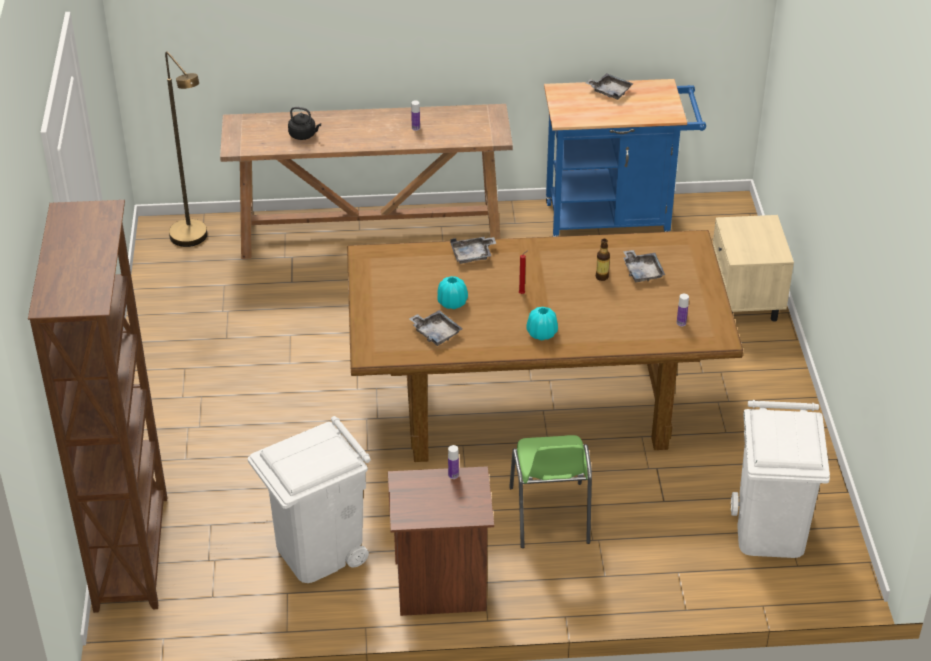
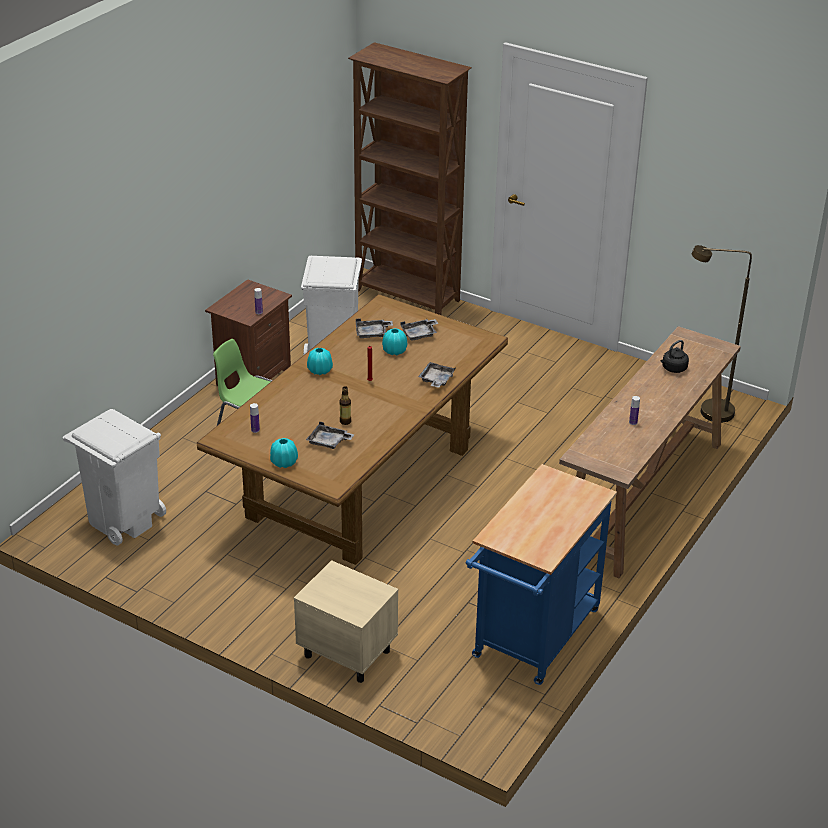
camera: 125 degrees right, 5 degrees down
(610, 91) = (566, 521): grey tray -> grey tray (420, 334)
(702, 282) = (284, 462): none -> turquoise vase

